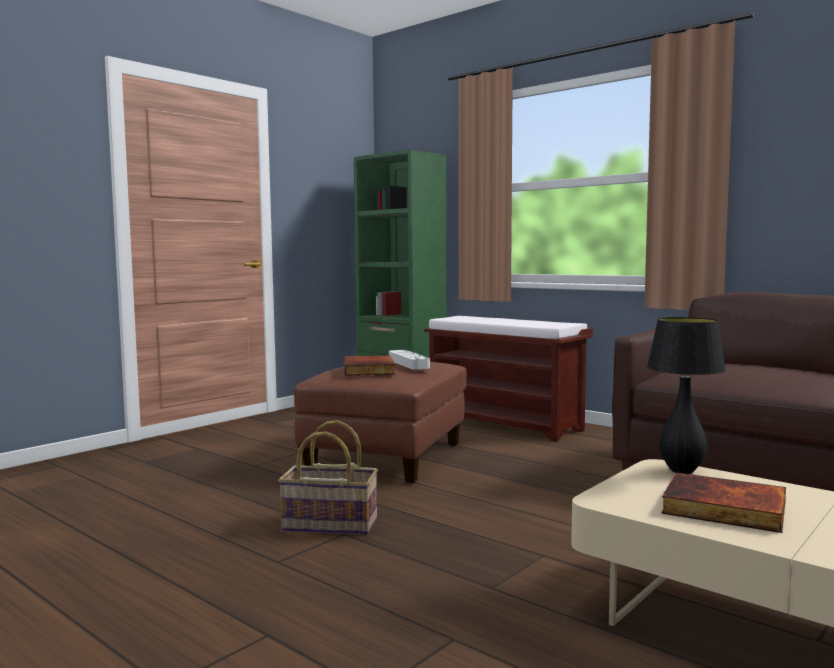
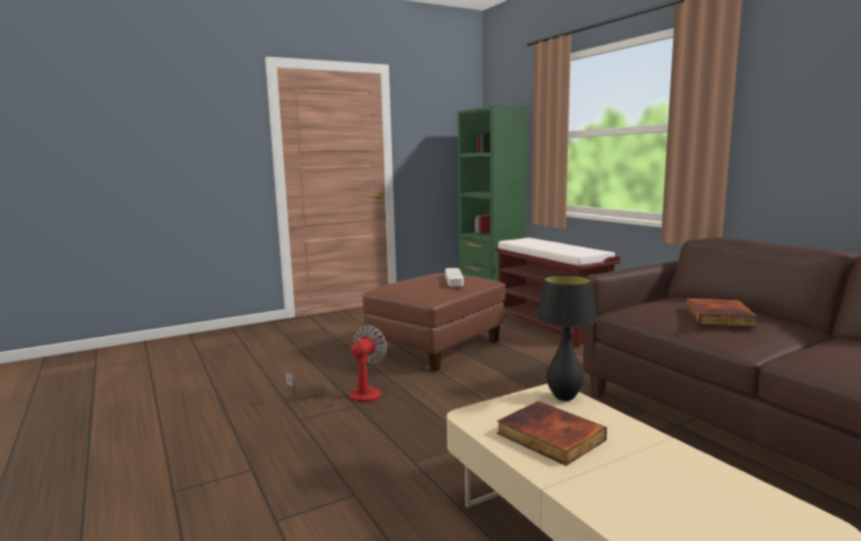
camera: 20 degrees right, 5 degrees up
(329, 525) = (352, 397): basket -> fan
(370, 370) = (419, 284): book -> book (721, 317)

